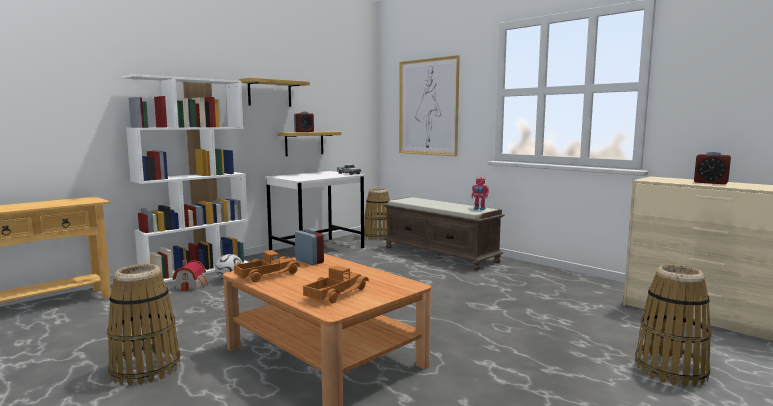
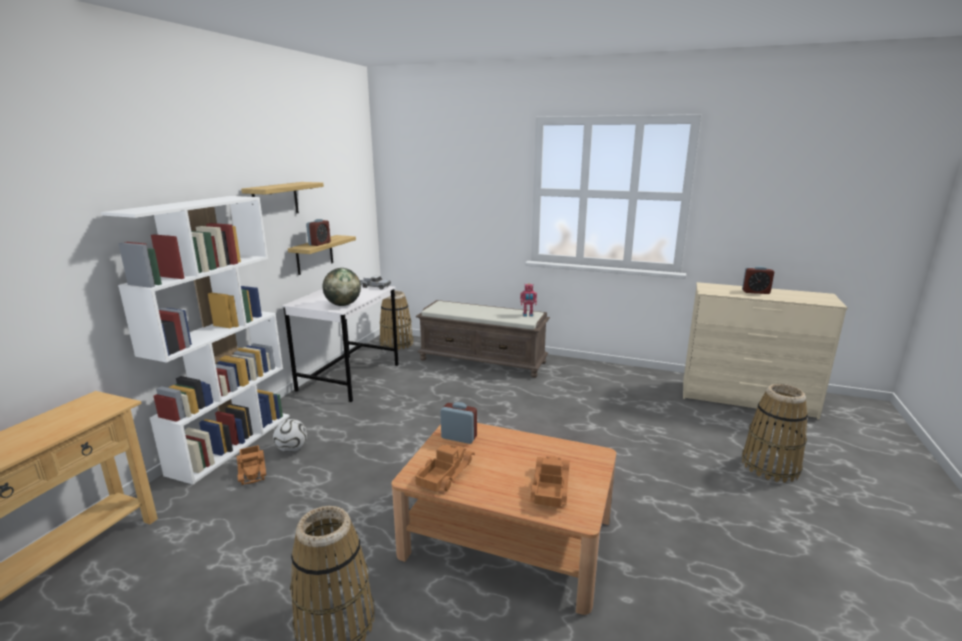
camera: 25 degrees left, 10 degrees up
(192, 285) = (253, 470): toy house -> toy truck
(306, 178) = (343, 305): none -> globe
(428, 107) = (447, 201): picture -> none

